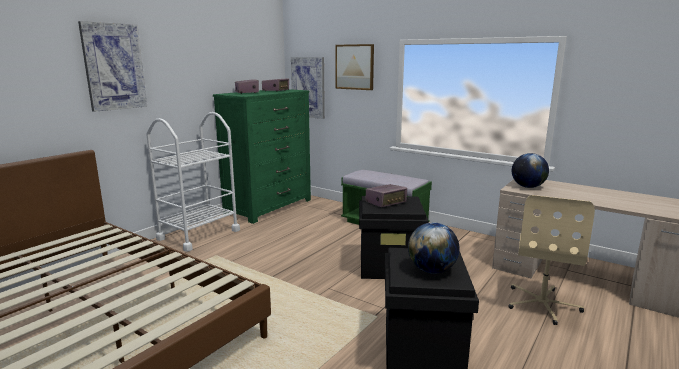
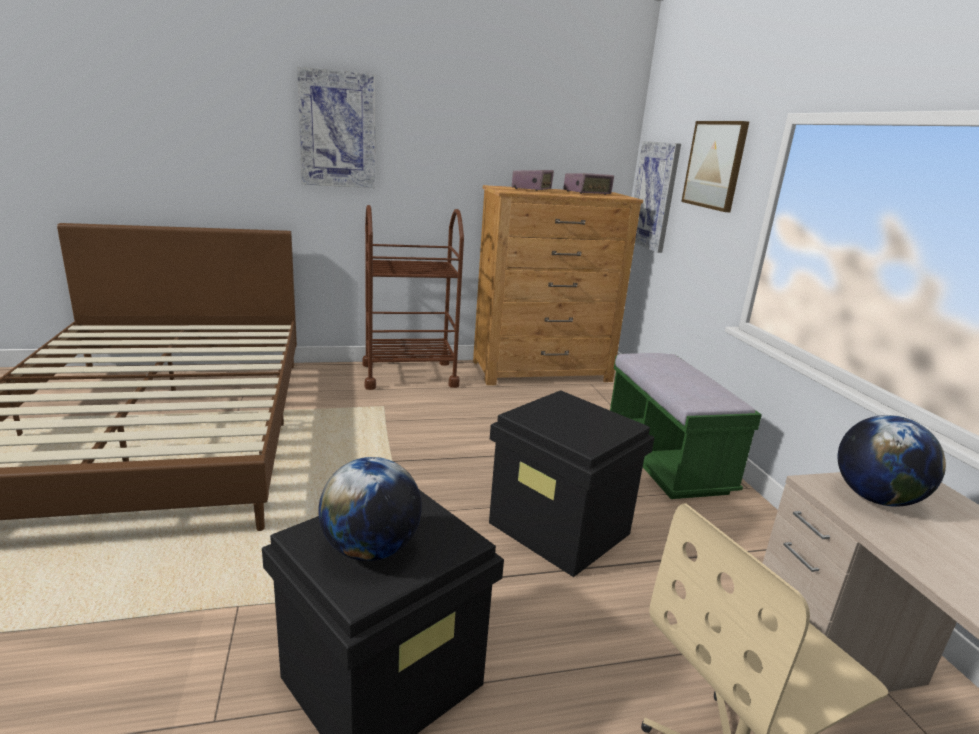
camera: 40 degrees right, 5 degrees up
(199, 234) = (409, 375): white cart -> brown cart
(269, 207) = (542, 371): green dresser -> brown dresser
(386, 202) = (569, 414): radio -> none

